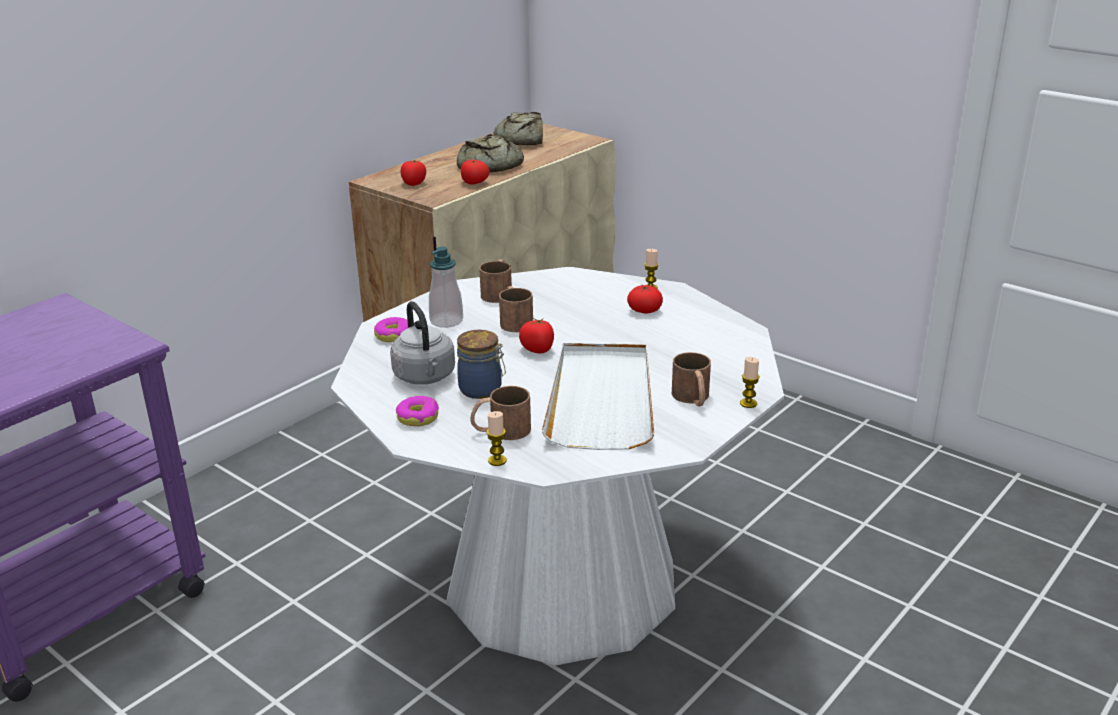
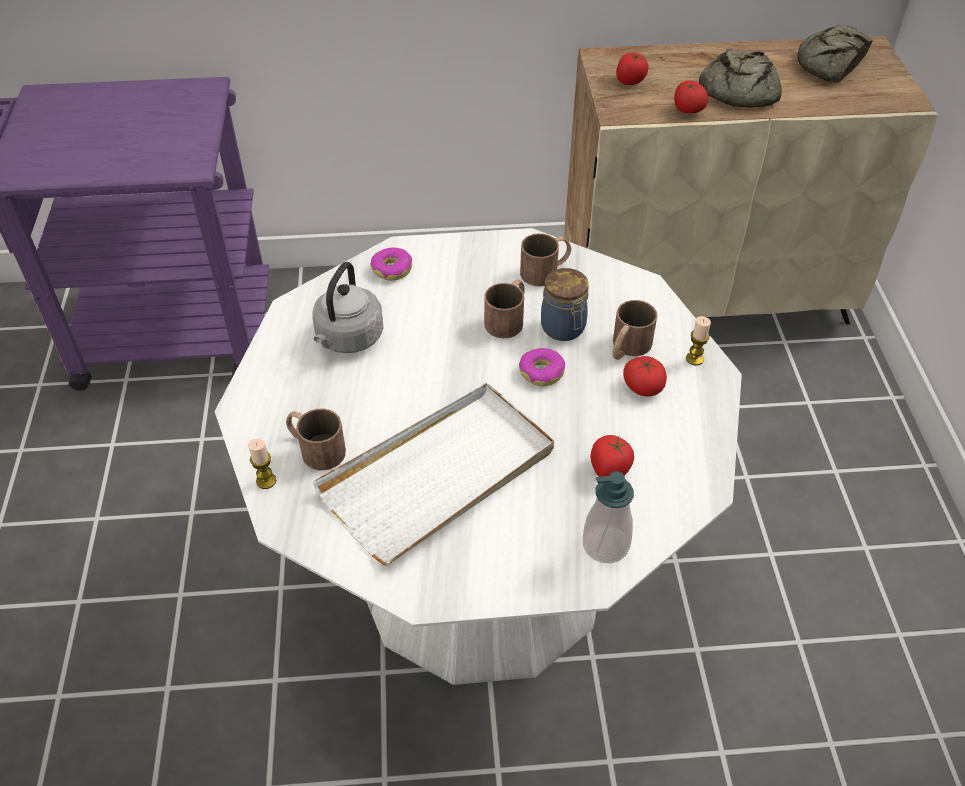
camera: 45 degrees right, 20 degrees up
(418, 417) = (281, 383): donut -> donut (542, 372)
(446, 321) = (454, 279): soap dispenser -> soap dispenser (605, 545)
(482, 390) = (367, 387): jar -> jar (564, 329)
(537, 349) = (477, 370): tomato -> tomato (609, 470)
(693, 398) = (516, 540): brown mug -> brown mug (627, 348)
(748, 403) = (556, 589): candle -> none

